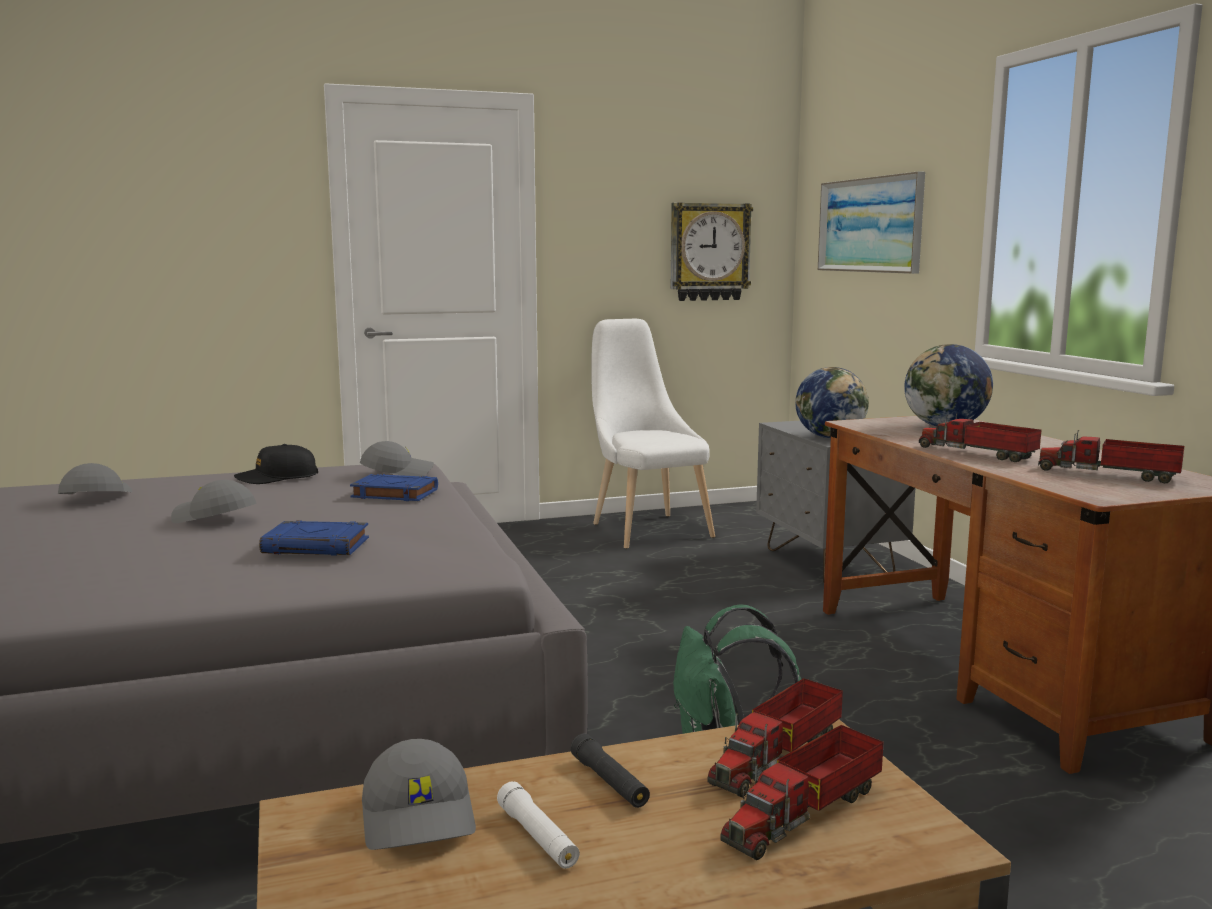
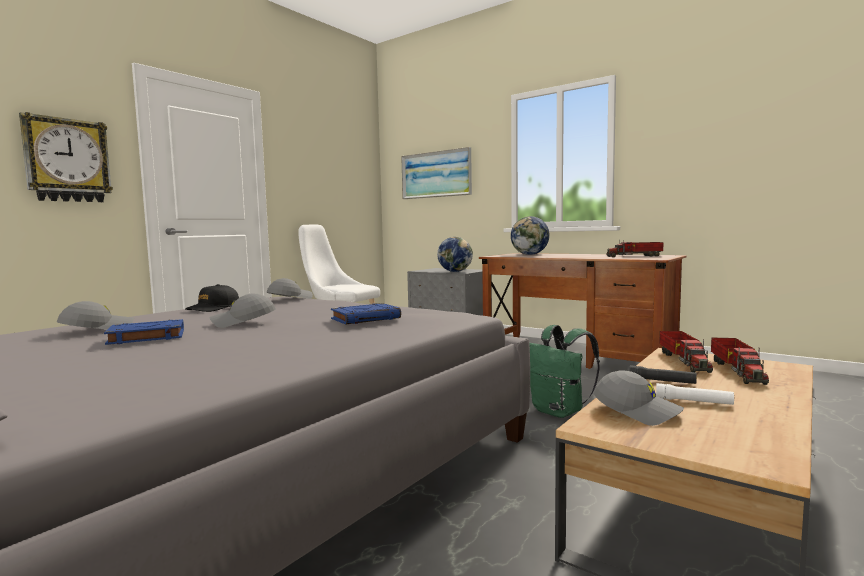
camera: 35 degrees left, 5 degrees down
(95, 497) = (97, 329): grey cap -> grey cap turned 90 degrees clockwise
(393, 493) = (320, 303): blue book -> blue book (146, 337)
(709, 252) = (346, 190): wall clock -> wall clock (67, 160)
(979, 454) = (574, 256): toy truck -> none

